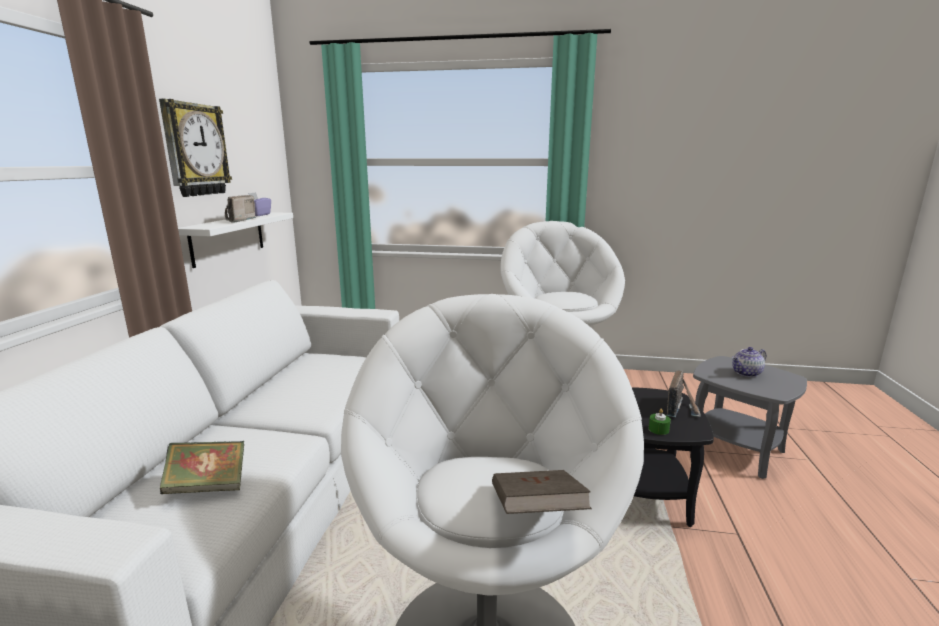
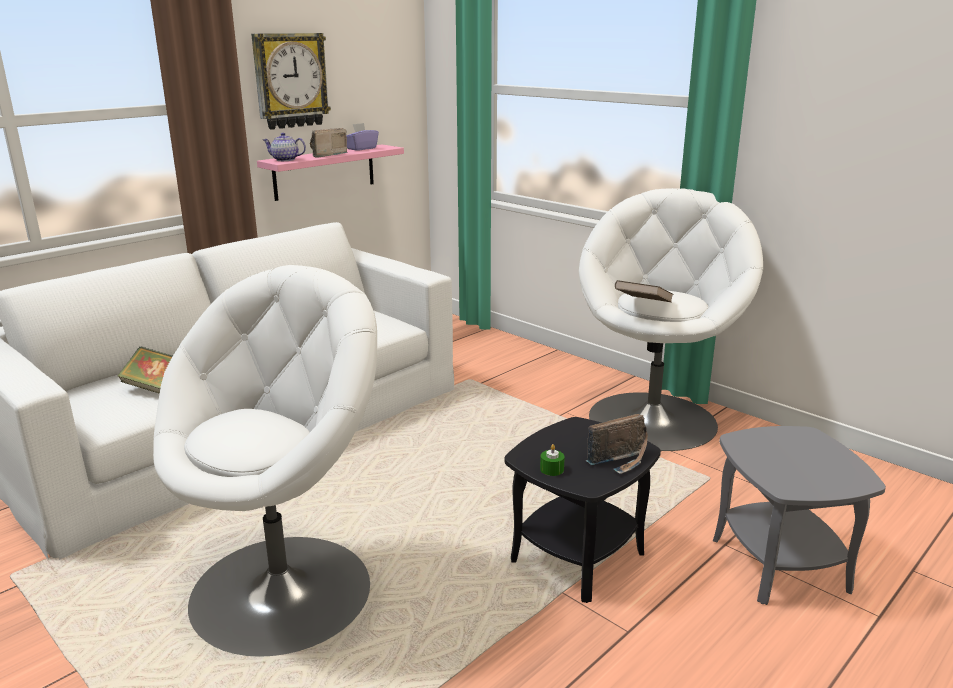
camera: 35 degrees right, 5 degrees up
(228, 238) = (324, 172): white shelf -> pink shelf
(535, 512) = (234, 455): brown book -> brown book (643, 305)
(746, 373) = (800, 456): teapot -> teapot (285, 160)

